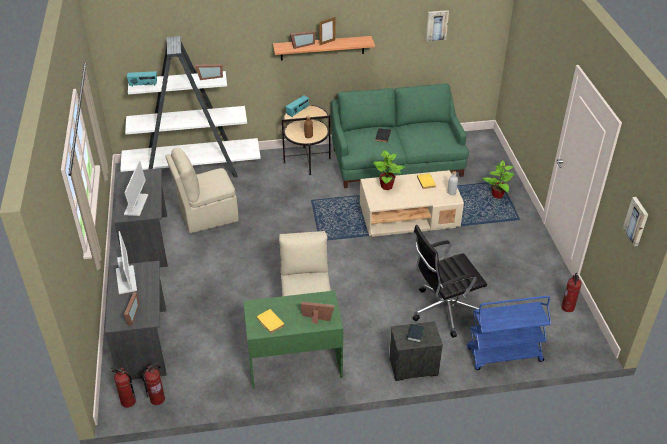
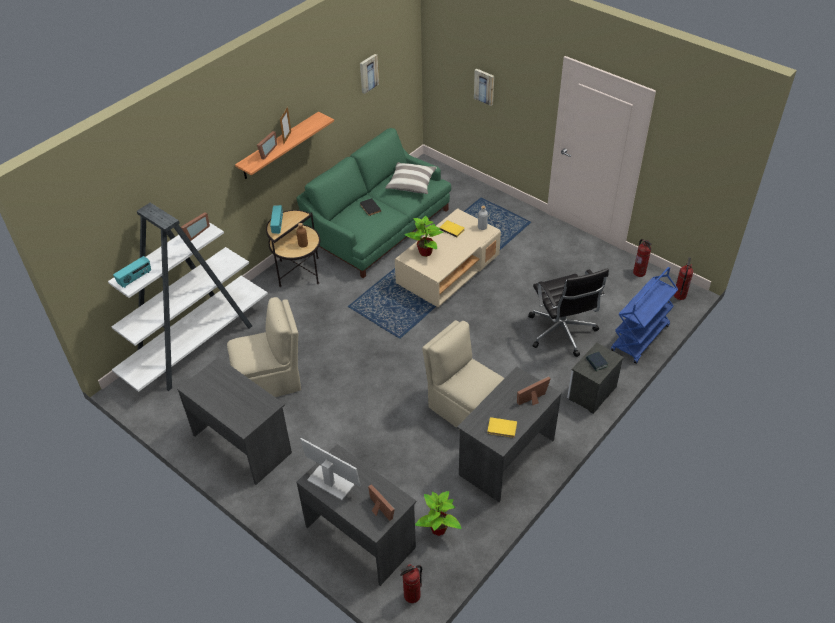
camera: 40 degrees left, 5 degrees up
(136, 205) = (243, 408): monitor -> none
(157, 399) = (434, 572): fire extinguisher -> fire extinguisher (679, 295)
(207, 216) = (269, 381): beige chair -> beige chair turned 135 degrees counterclockwise
(294, 363) = (505, 456): green desk -> grey desk
(433, 135) = (411, 184): none -> pillow
(443, 310) = (562, 333): black office chair -> black office chair turned 45 degrees counterclockwise
(497, 195) = (492, 211): potted plant -> potted plant (438, 529)
(637, 221) = (707, 167): picture -> picture (484, 86)

